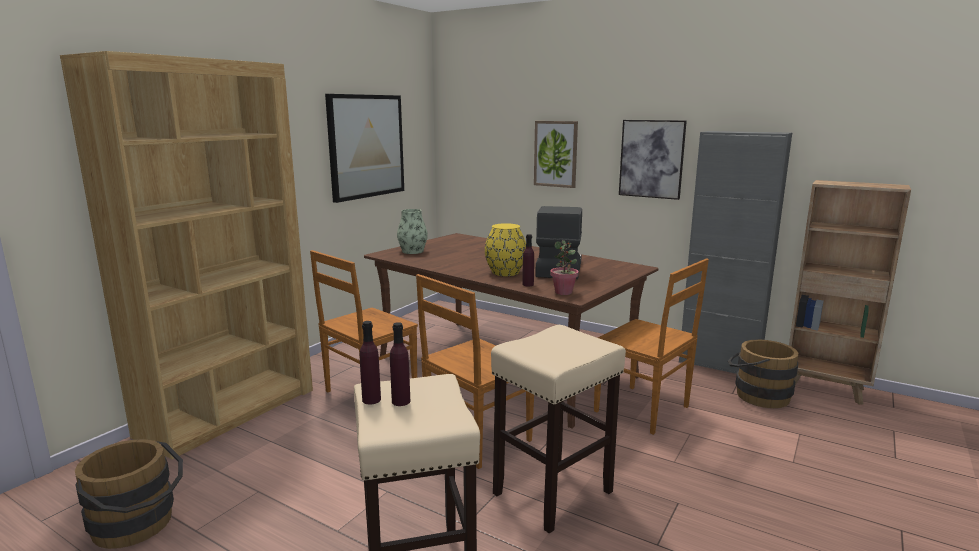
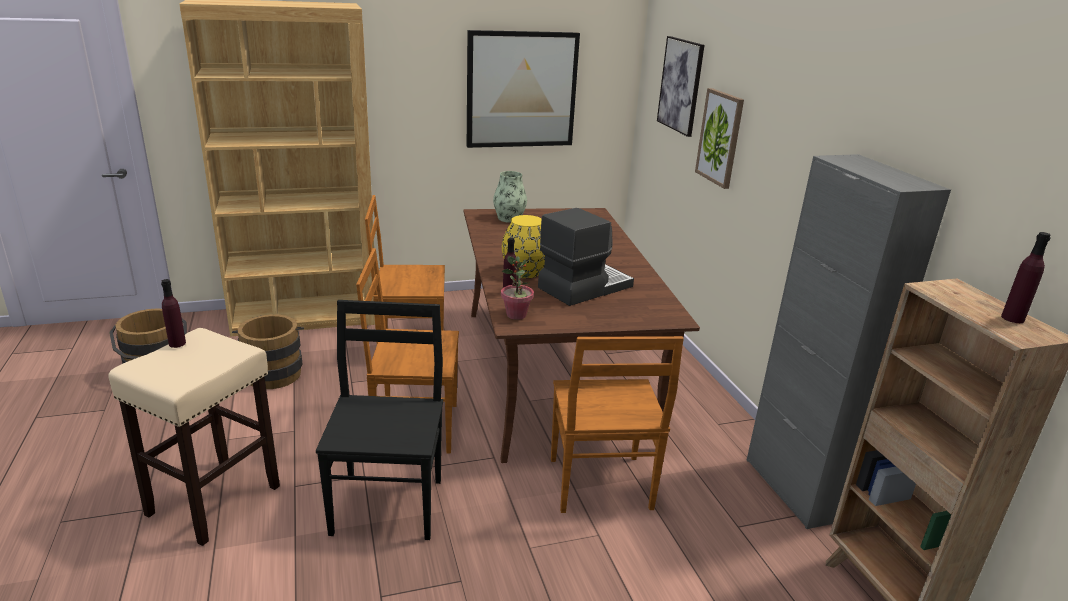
camera: 40 degrees right, 10 degrees up
(401, 401) = (188, 354): purple bottle -> purple bottle (1012, 318)
(553, 492) = (388, 504): beige stool -> black chair
(651, 159) = (799, 175): picture -> picture (680, 85)
(757, 395) = (765, 546): brown bucket -> brown bucket (274, 372)

